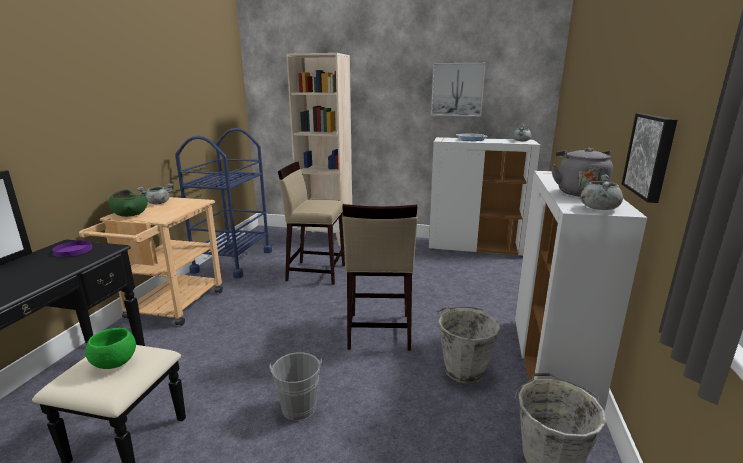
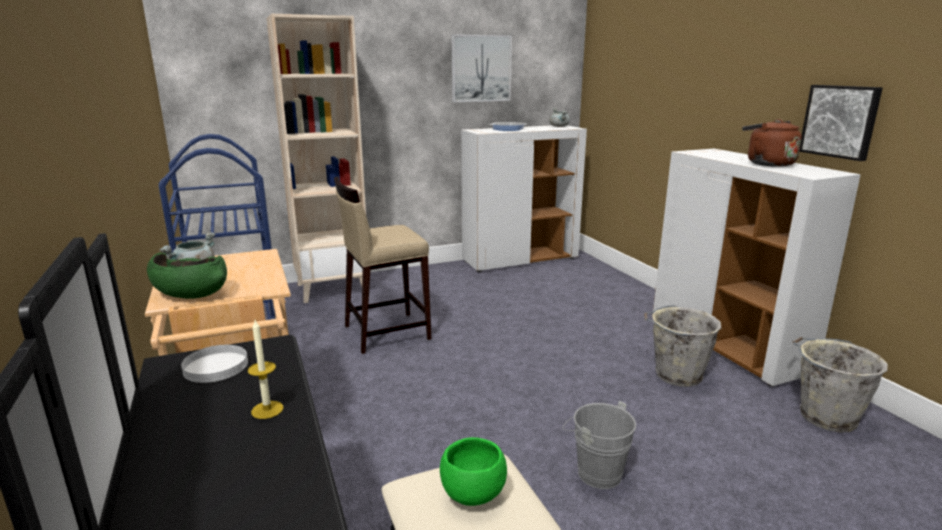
camera: 35 degrees left, 0 degrees up
(42, 275) = (267, 410): none -> candle
(73, 250) = (216, 366): purple plate -> white plate
(378, 331) = (556, 370): beige stool -> none
(579, 192) = (767, 164): grey kettle -> brown kettle
(598, 208) = (818, 172): grey cooking pot -> none

